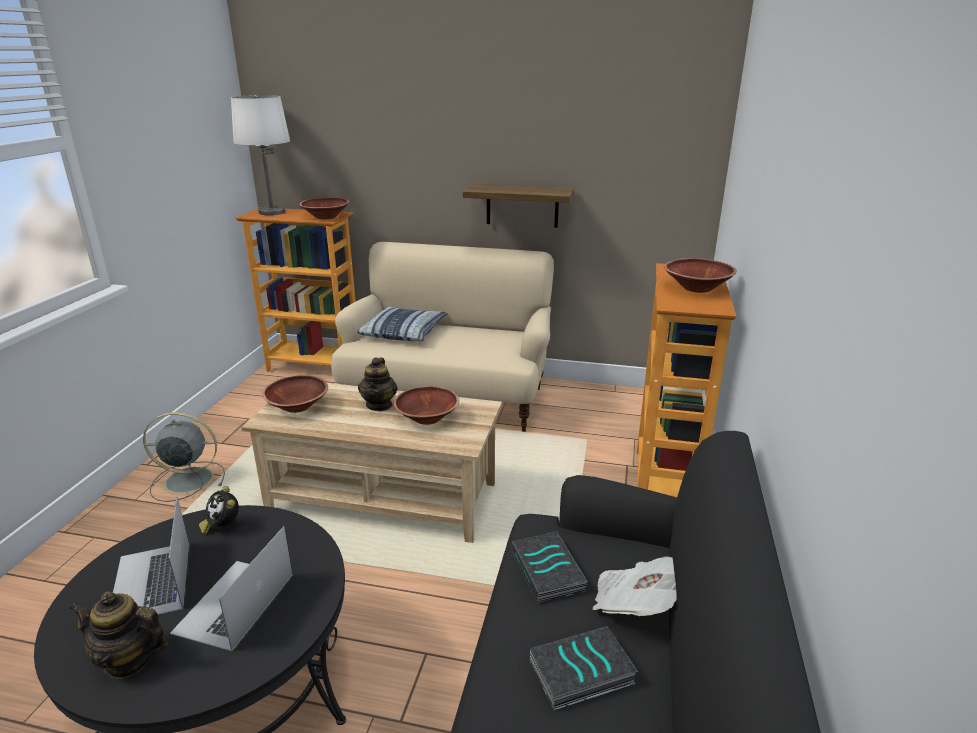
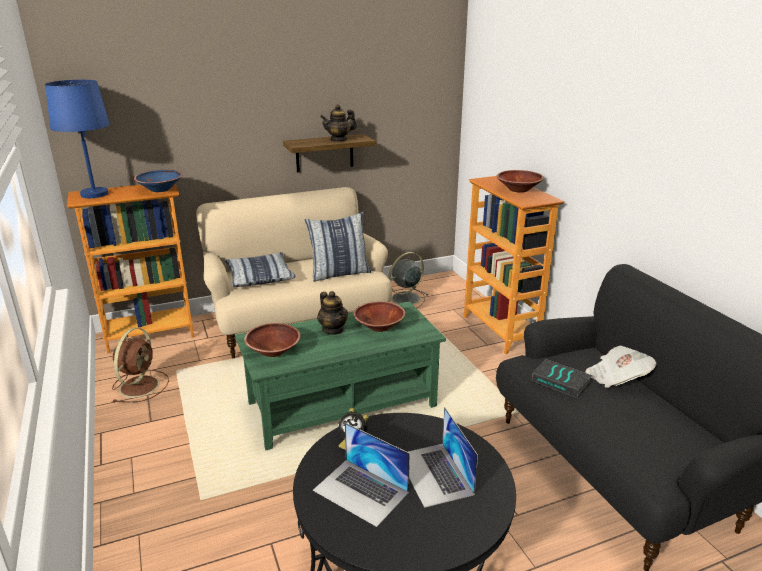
camera: 35 degrees left, 0 degrees up
(129, 660) = (424, 532): teapot -> teapot (339, 139)
(186, 480) = (162, 459): grey fan -> grey fan (404, 299)
(253, 408) = (140, 385): none -> brown fan
(272, 212) = (95, 194): white table lamp -> blue table lamp
(326, 217) = (160, 189): brown bowl -> blue bowl
(384, 497) = (342, 405): beige coffee table -> green coffee table
(483, 350) = (339, 273): none -> pillow
(581, 674) = (636, 417): book -> none

